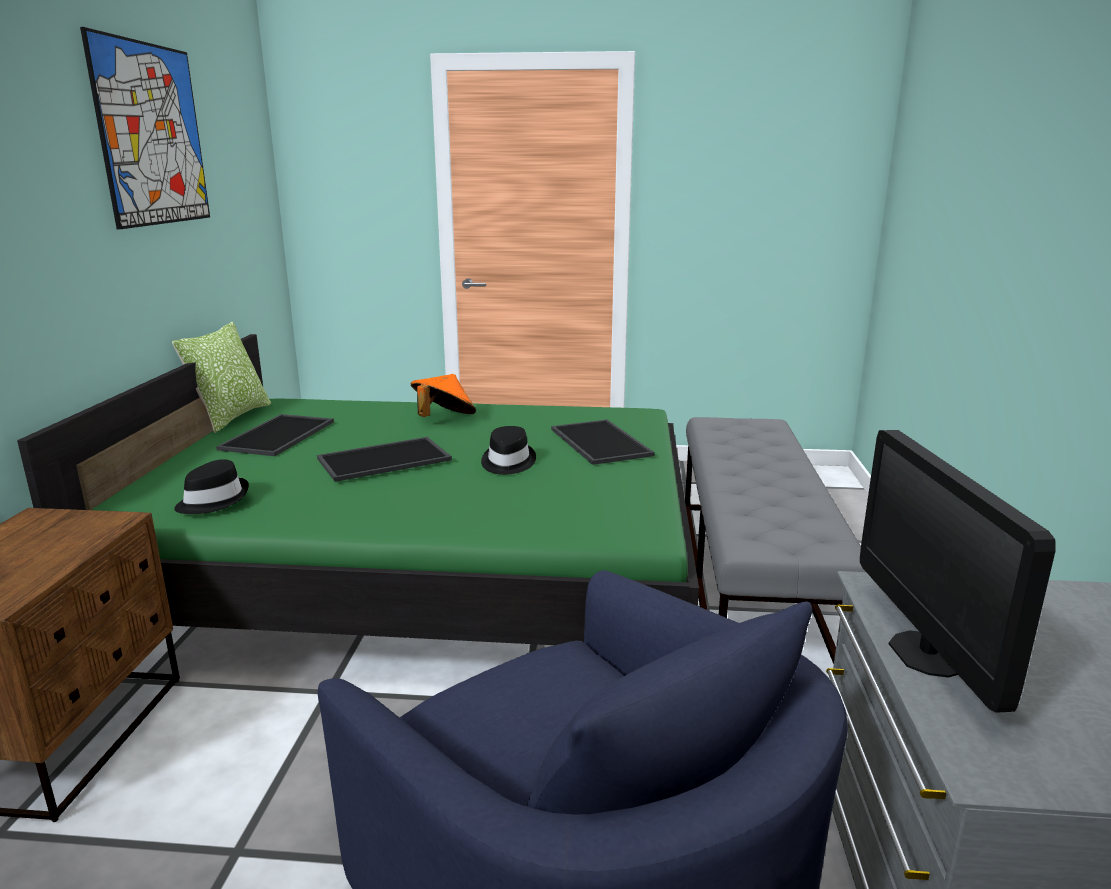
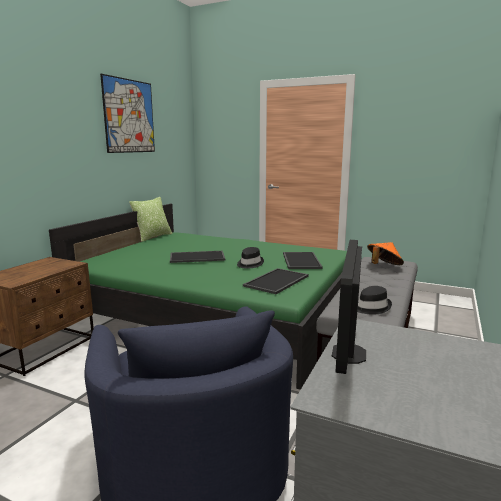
camera: 20 degrees right, 5 degrees down
(213, 500) = (118, 263): black hat -> black hat (371, 307)
(279, 436) = (164, 245): tray -> tray (277, 281)
(443, 419) = (238, 245): orange hat -> orange hat (383, 266)

